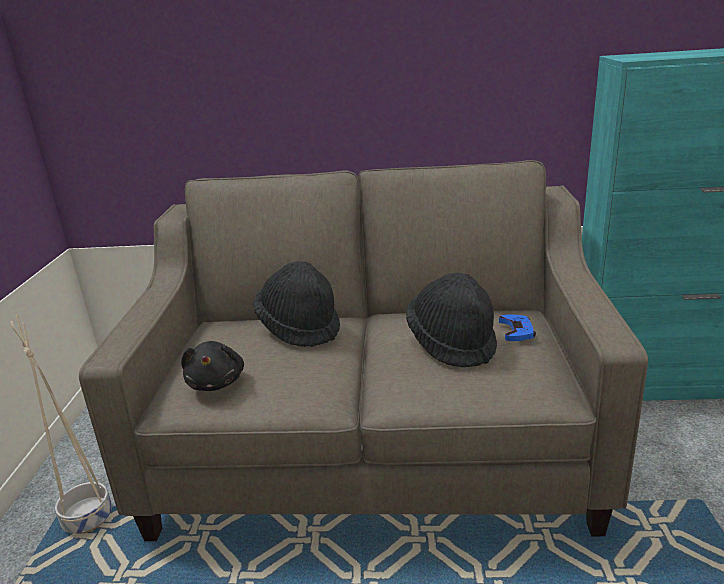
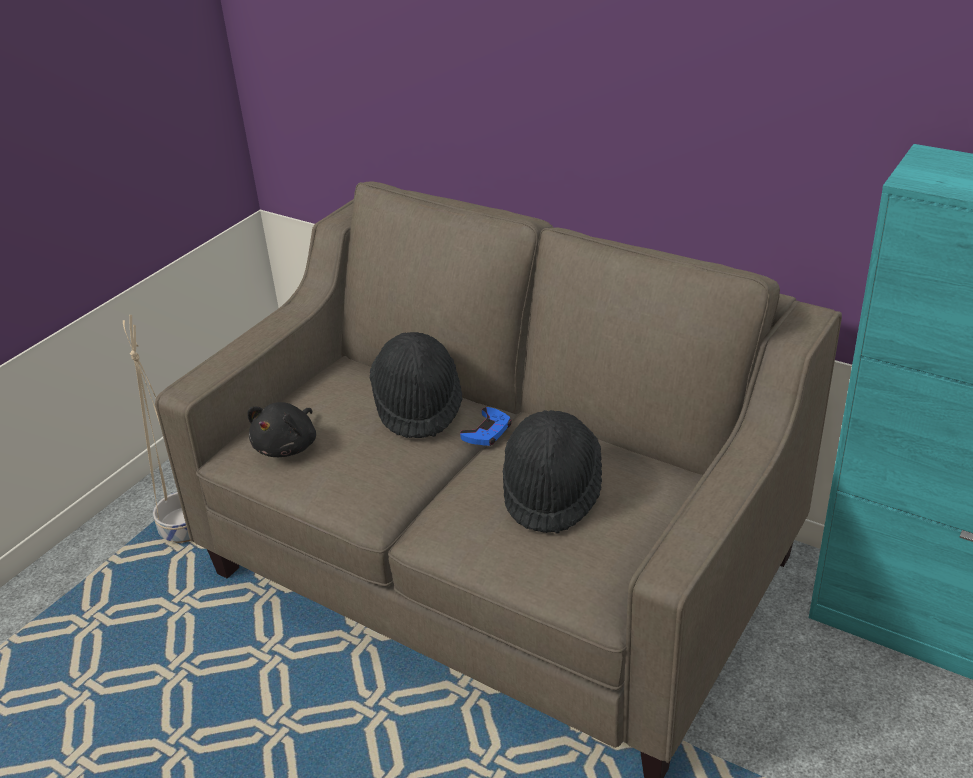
camera: 30 degrees right, 10 degrees up
(517, 331) = (641, 503): blue game controller -> blue game controller (487, 431)

